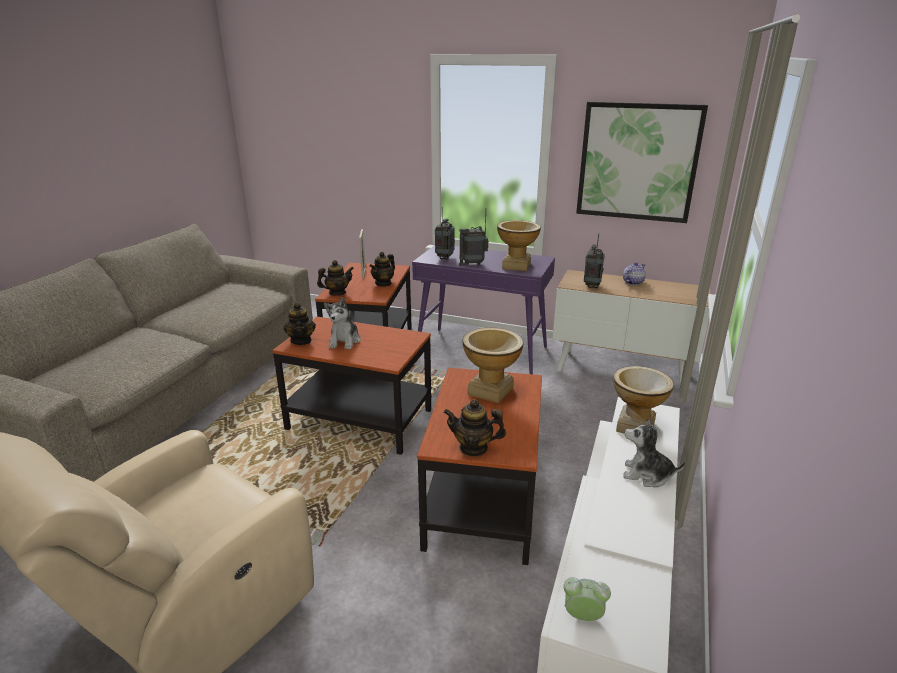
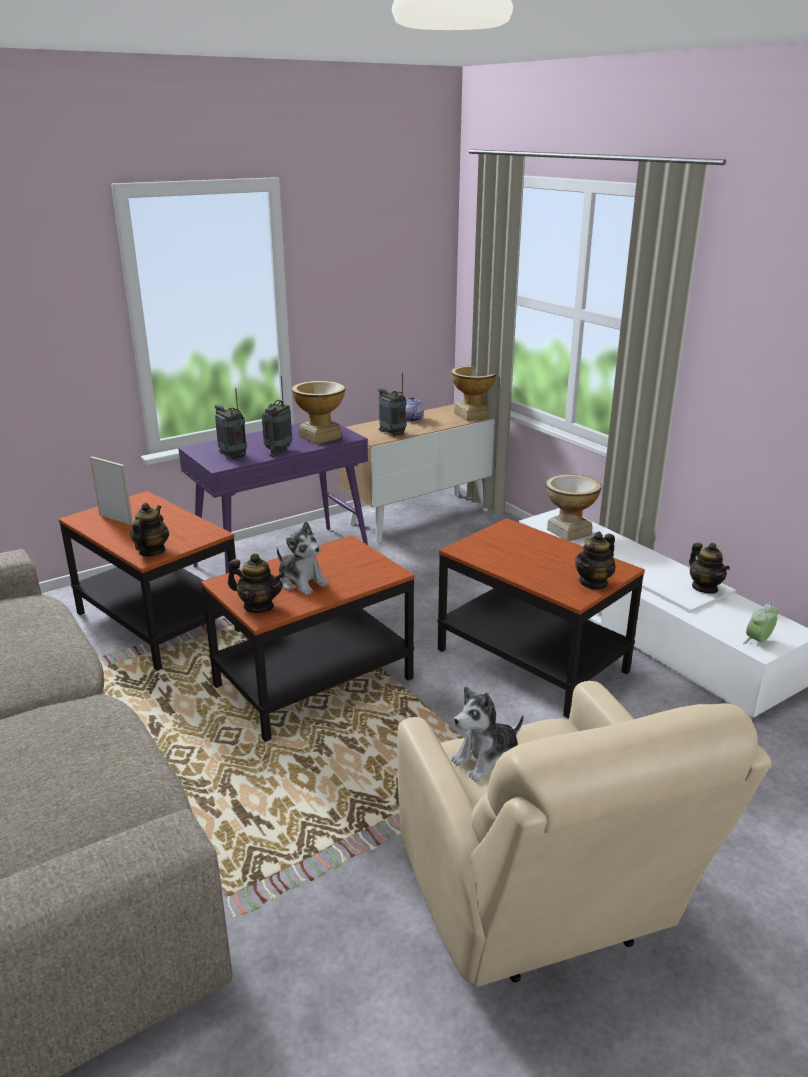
camera: 55 degrees left, 0 degrees up
(383, 283) = (174, 519): teapot -> teapot (705, 588)
(491, 391) = (509, 546): vase -> vase (472, 415)
(637, 162) = (374, 291): picture -> none
(647, 475) = (633, 555): plush toy -> plush toy (487, 760)

